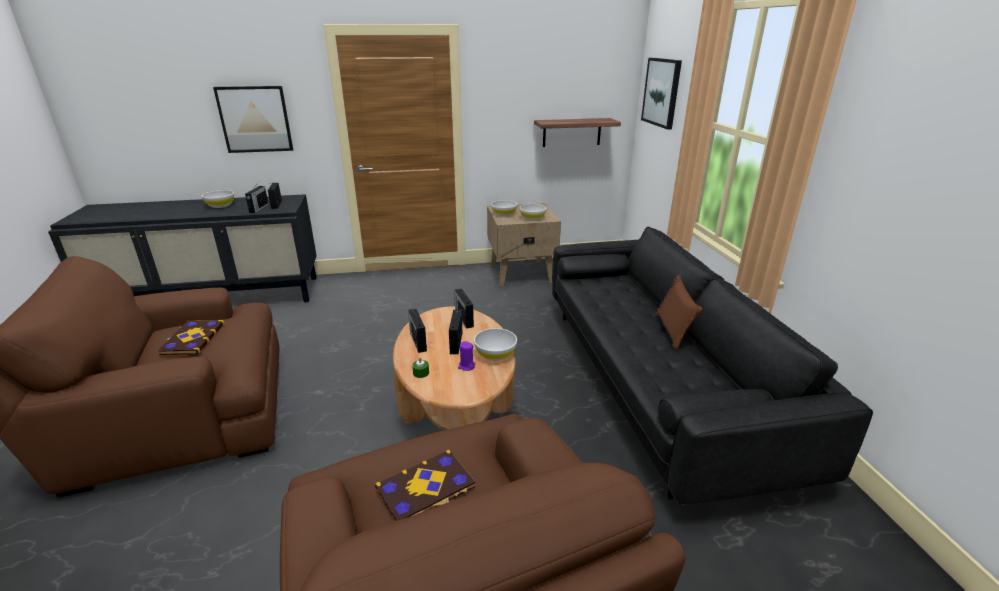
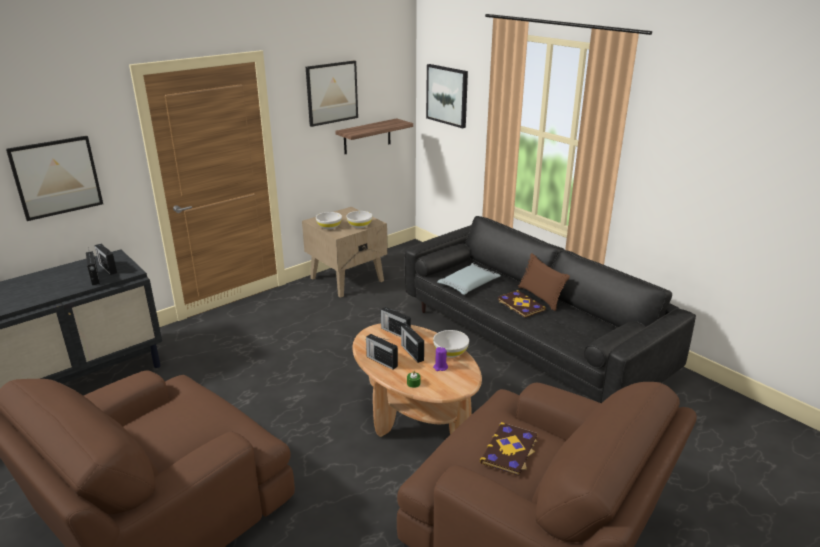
camera: 30 degrees left, 0 degrees up
(192, 339) = (179, 425): book -> book (520, 305)
(220, 205) = (39, 285): white bowl -> none
(533, 79) = (332, 93): none -> picture
(602, 295) = (468, 283): none -> blue pillow

